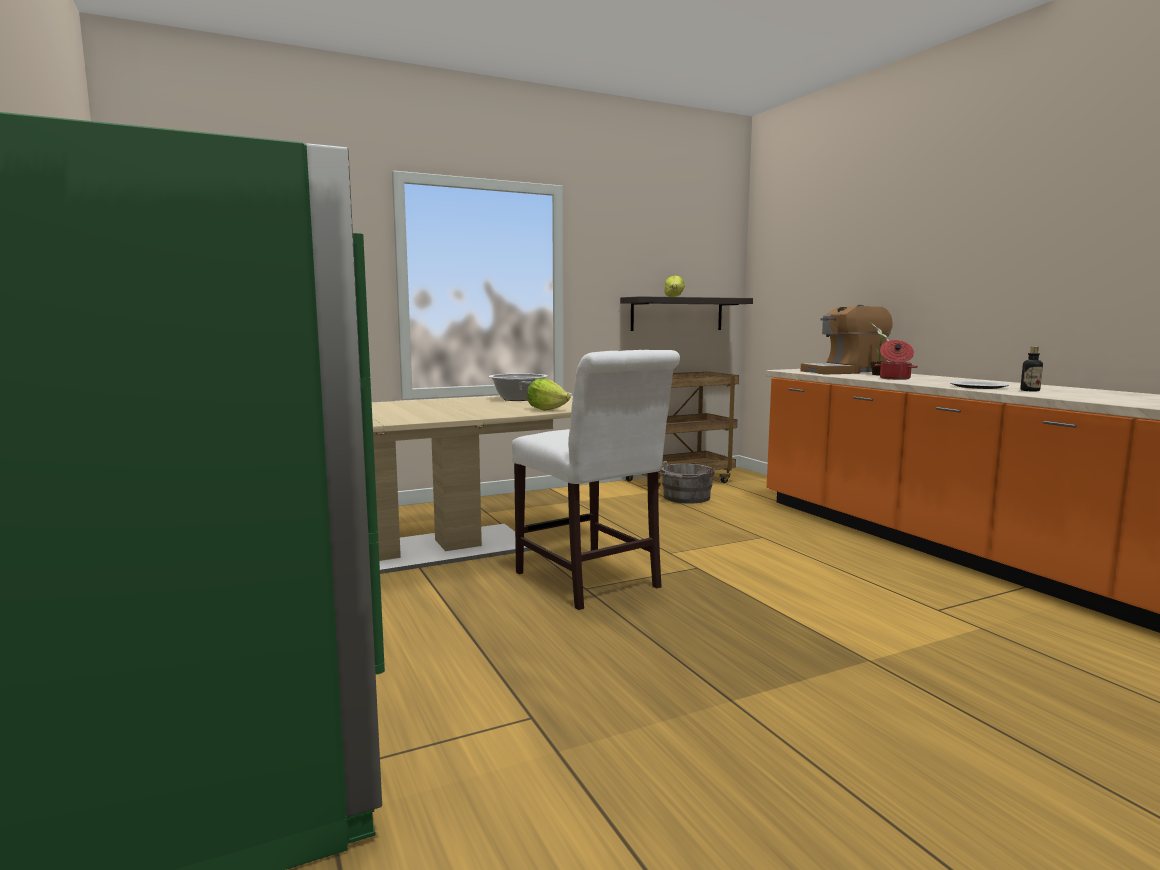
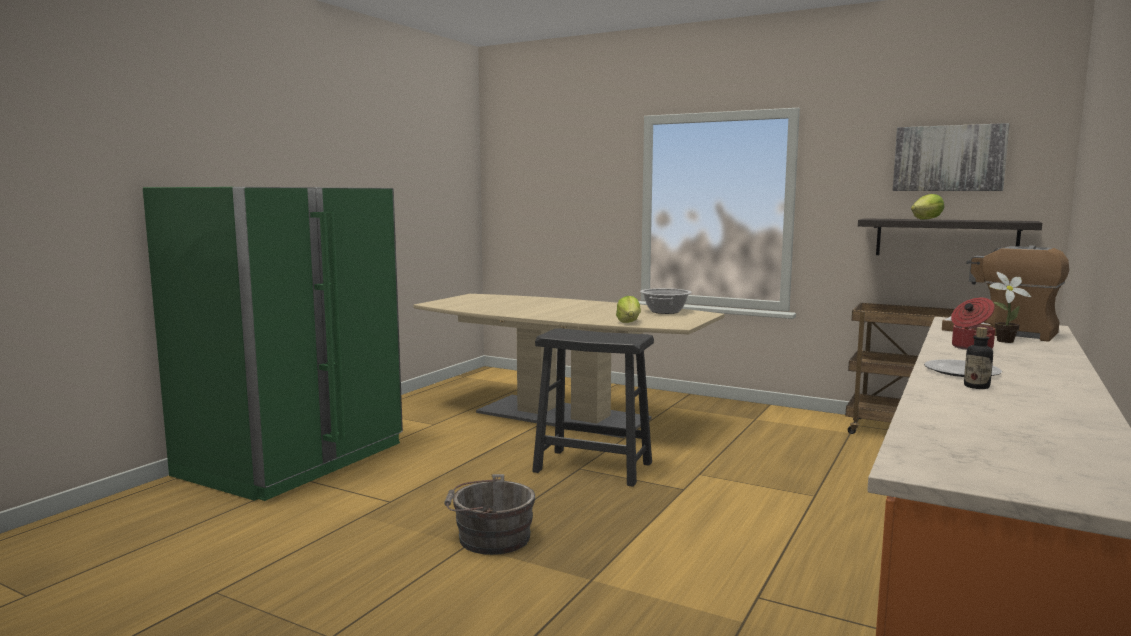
camera: 55 degrees right, 0 degrees up
(591, 582) = (592, 467): white chair -> black stool
(676, 246) = (949, 158): none -> picture
(685, 498) = (861, 447): grey bucket -> grey bucket (490, 538)

